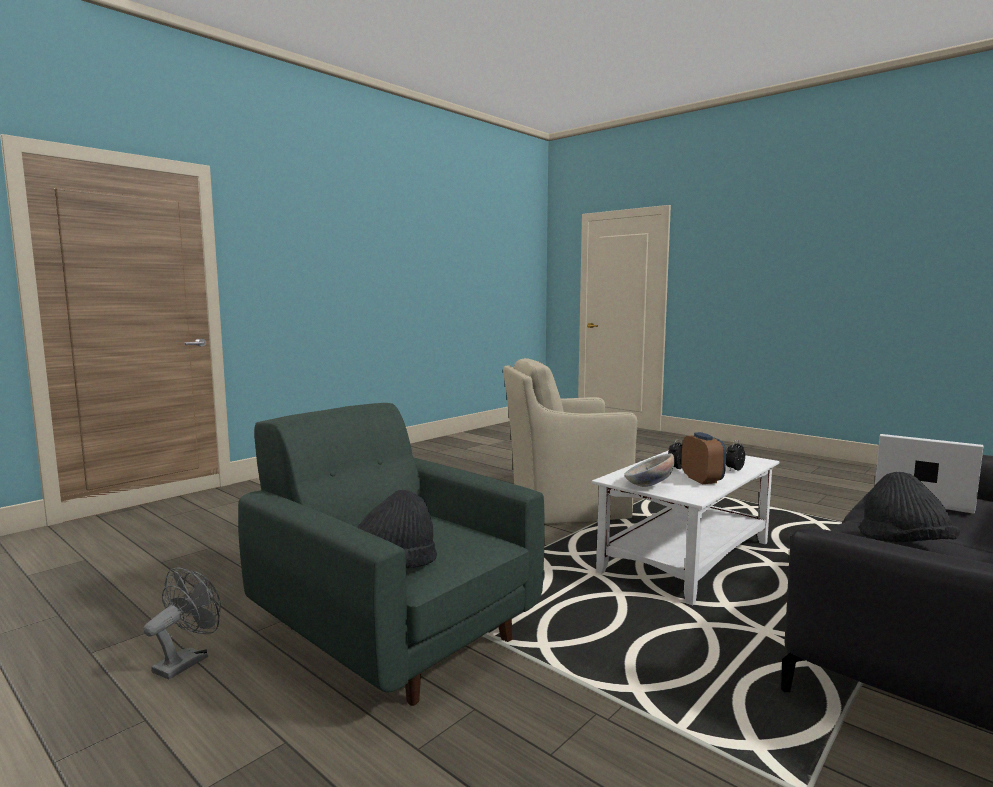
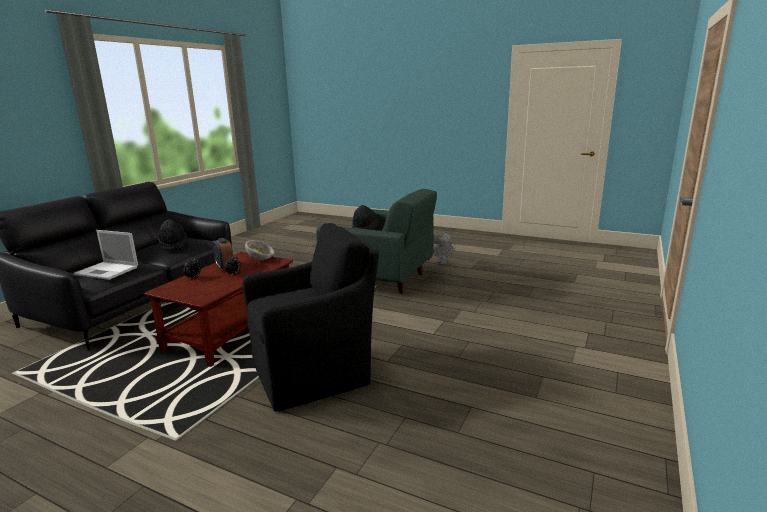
camera: 165 degrees right, 10 degrees up
(565, 506) = (315, 374): beige armchair -> black armchair
(686, 559) = (232, 330): white coffee table -> brown coffee table

